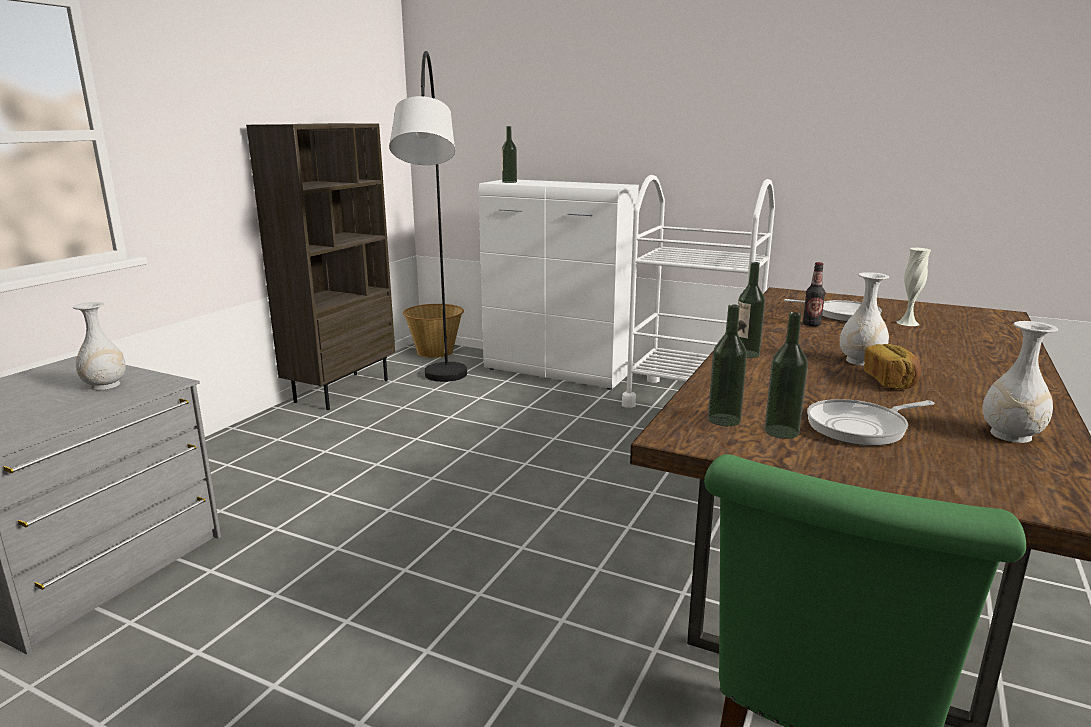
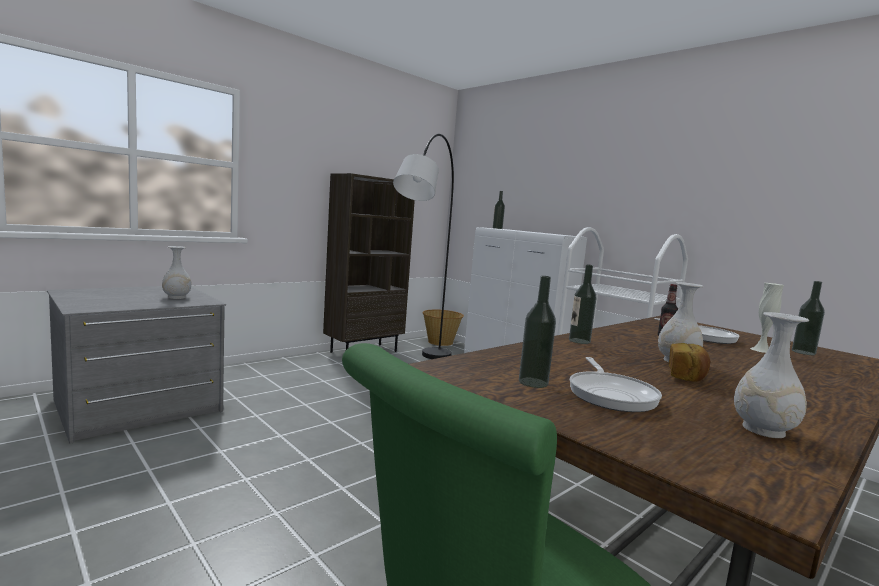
camera: 20 degrees right, 10 degrees down
(724, 420) = (496, 367): bottle -> bottle (803, 352)
(861, 427) = (611, 395): frying pan -> frying pan turned 90 degrees counterclockwise

